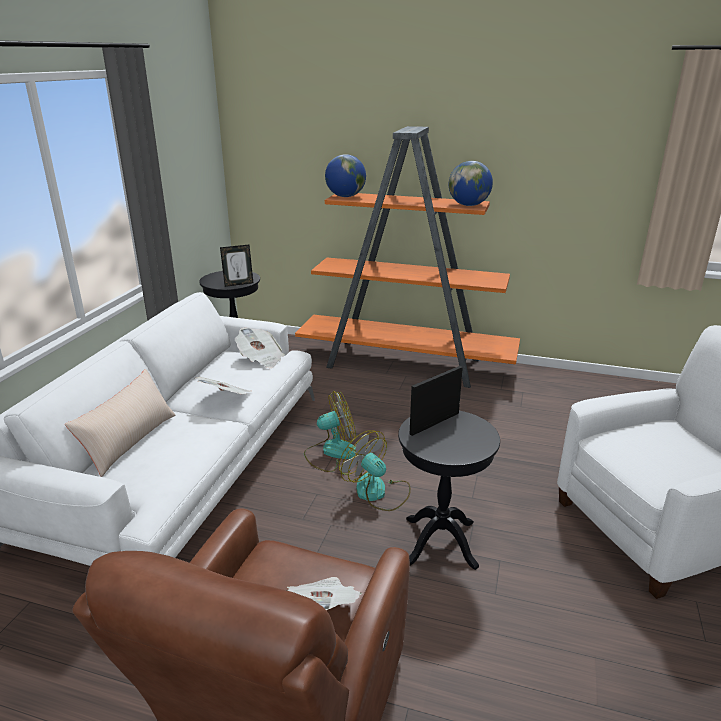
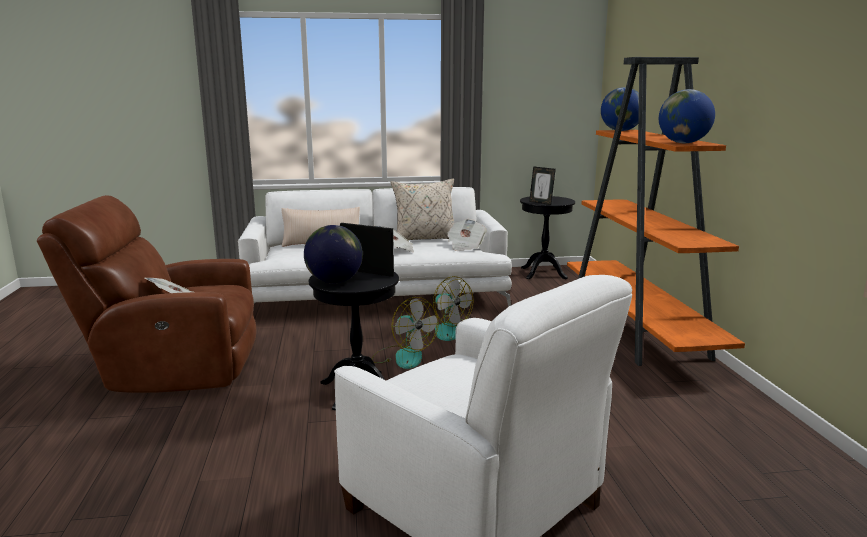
camera: 65 degrees right, 10 degrees down
(203, 372) = (424, 239): none -> beige pillow
(377, 492) = (403, 356): fan -> fan turned 120 degrees clockwise
(460, 448) = (334, 282): none -> globe

